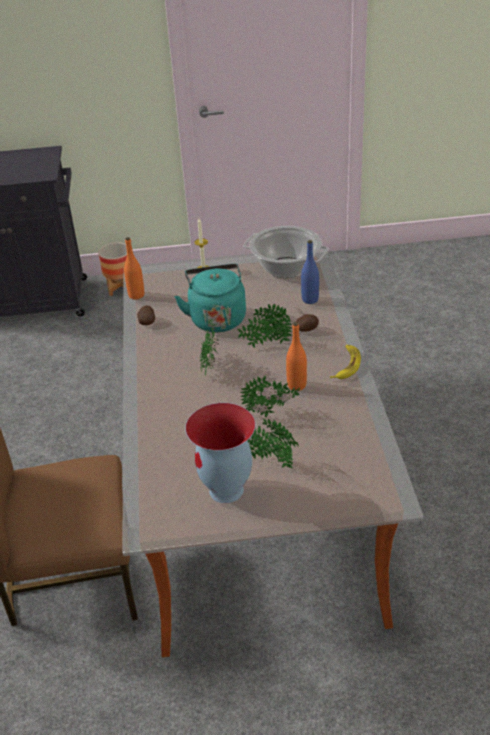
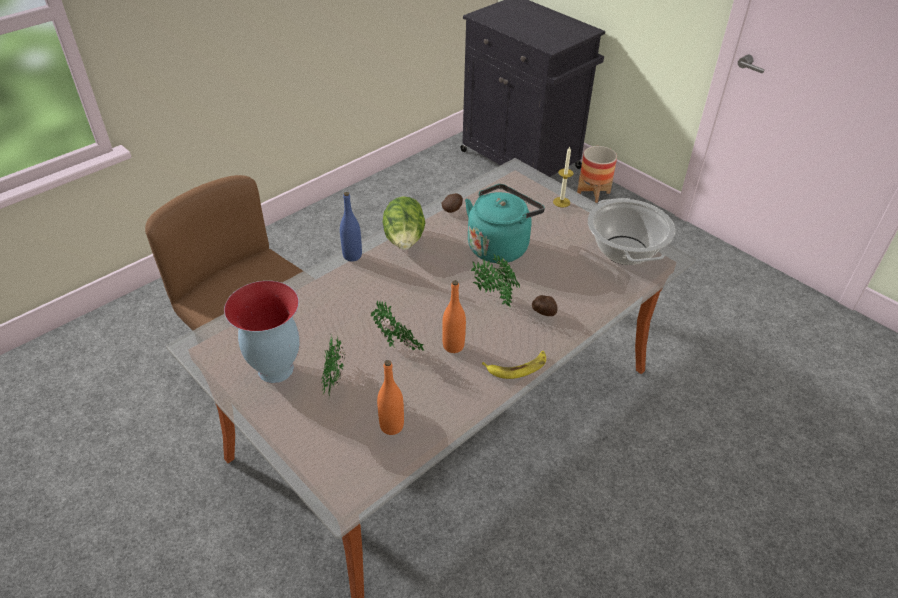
camera: 50 degrees right, 5 degrees up
(136, 295) = (482, 185): orange bottle -> orange bottle (391, 426)
(155, 361) = (405, 241): none -> lettuce
(209, 365) = (429, 275): potted plant -> none
(310, 300) = (593, 291): blue bottle -> blue bottle (352, 256)

